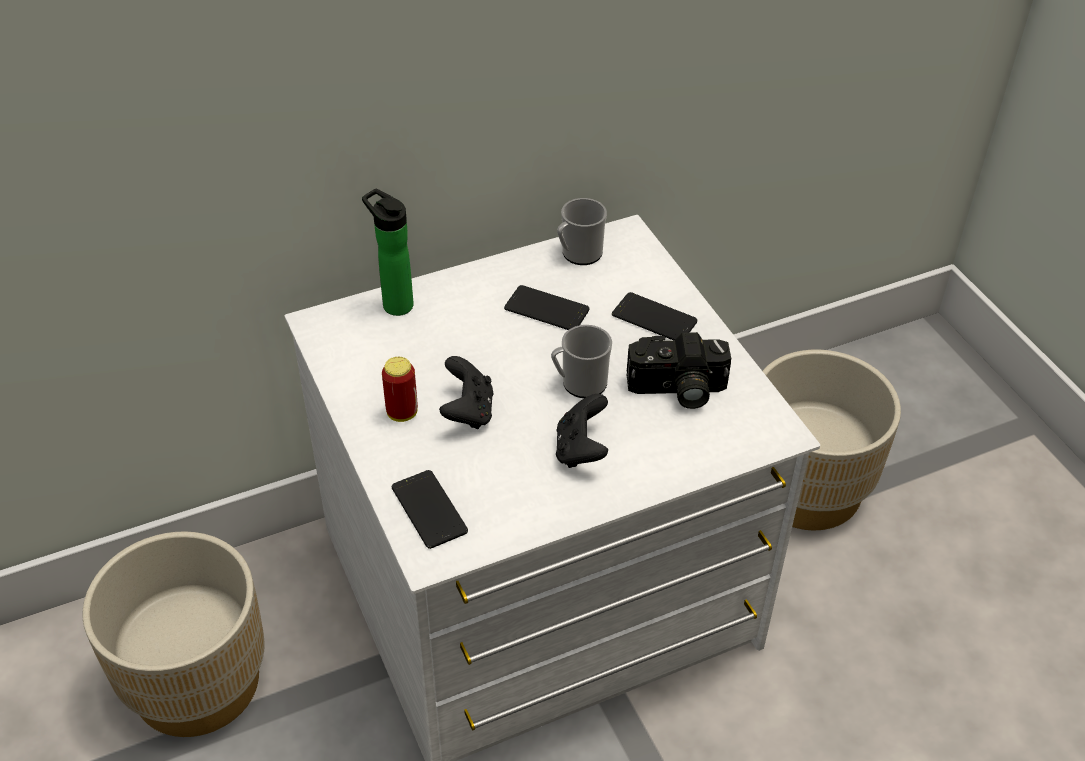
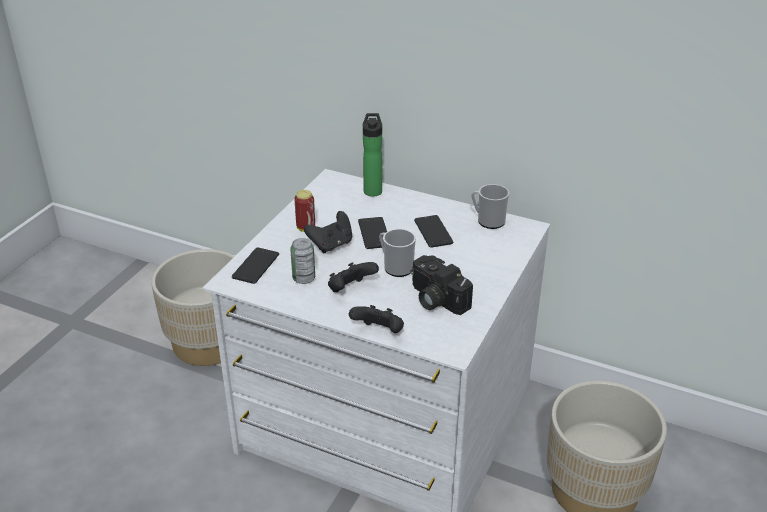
camera: 50 degrees right, 10 degrees down
(510, 479) = (304, 278): none -> can
(654, 318) = (477, 266): phone -> phone (374, 233)
(689, 475) = (379, 332): none -> black game controller

